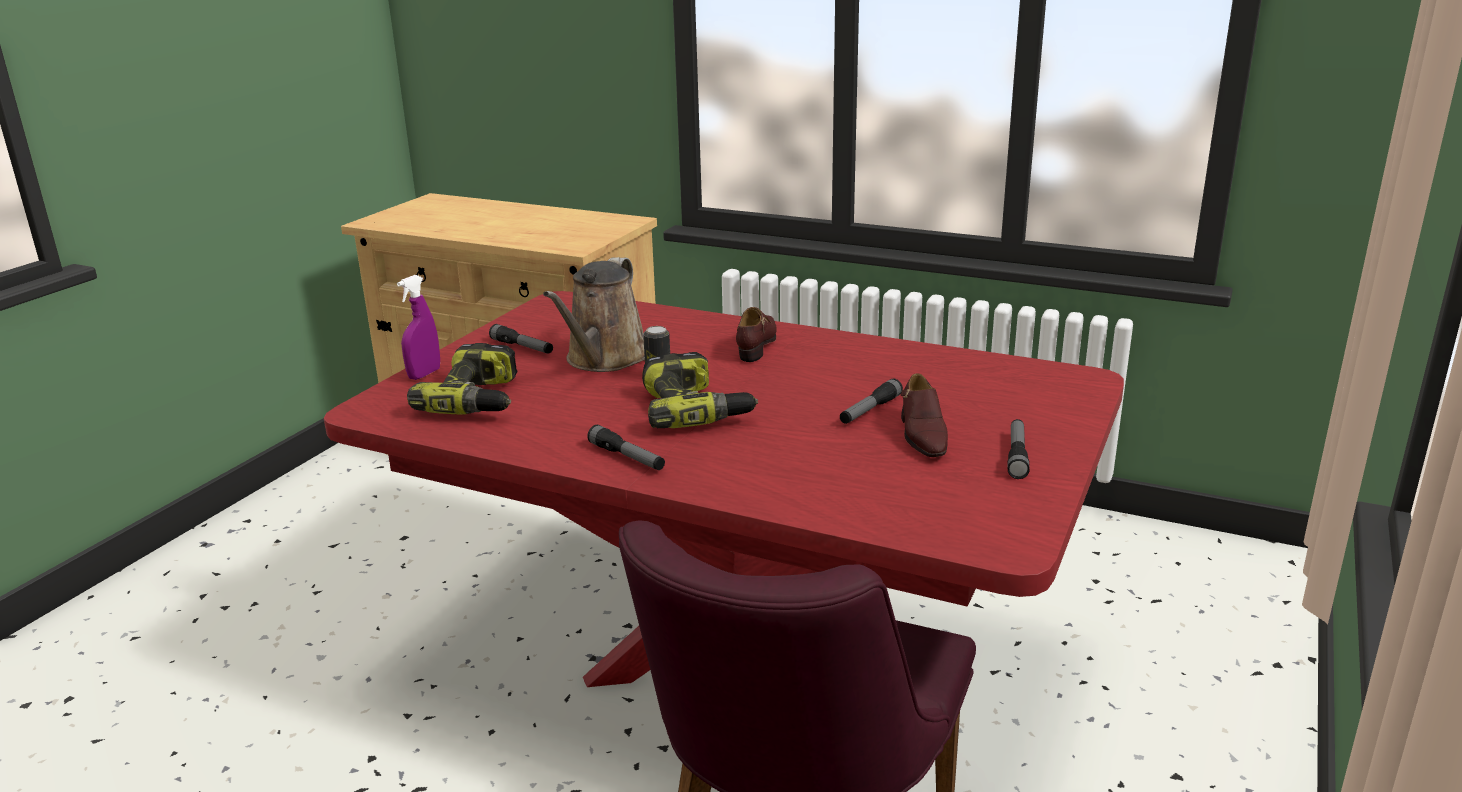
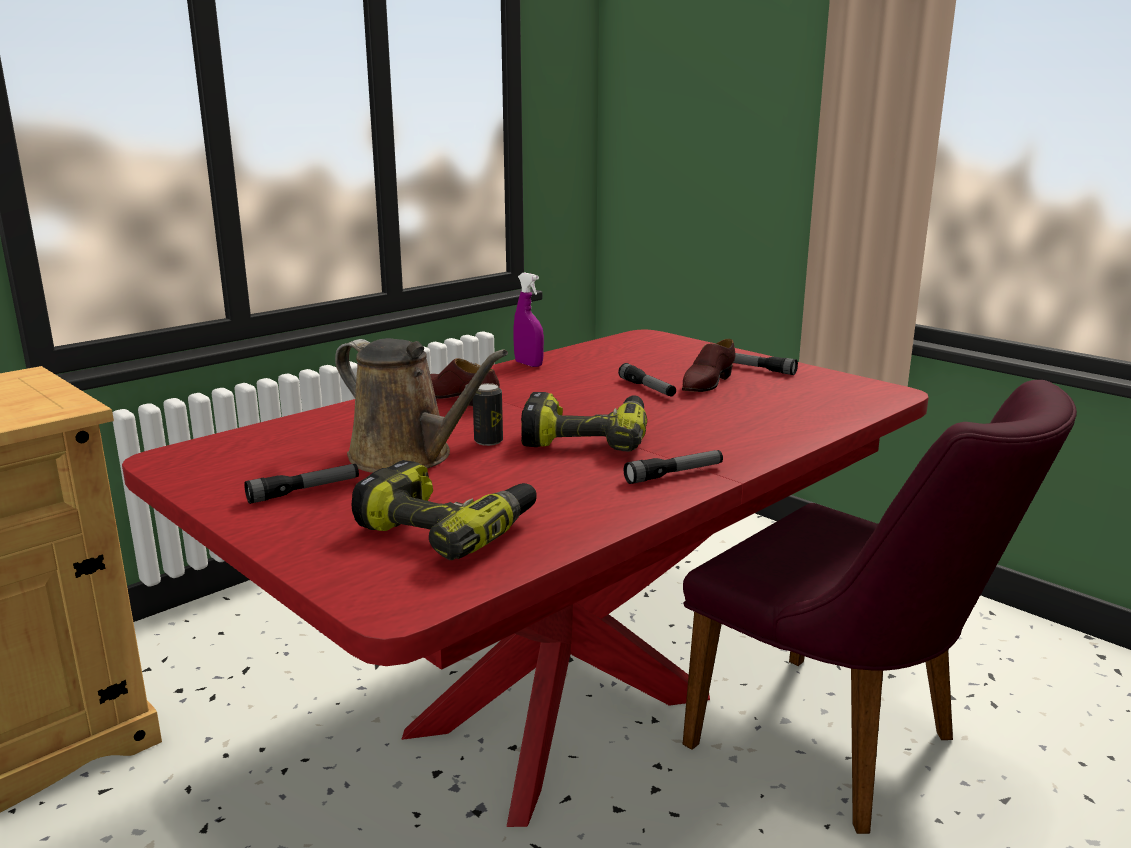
camera: 70 degrees left, 5 degrees down
(424, 374) = (312, 555): purple spray bottle -> purple spray bottle (528, 364)
(922, 435) = (706, 383): brown shoe -> brown shoe turned 105 degrees clockwise

